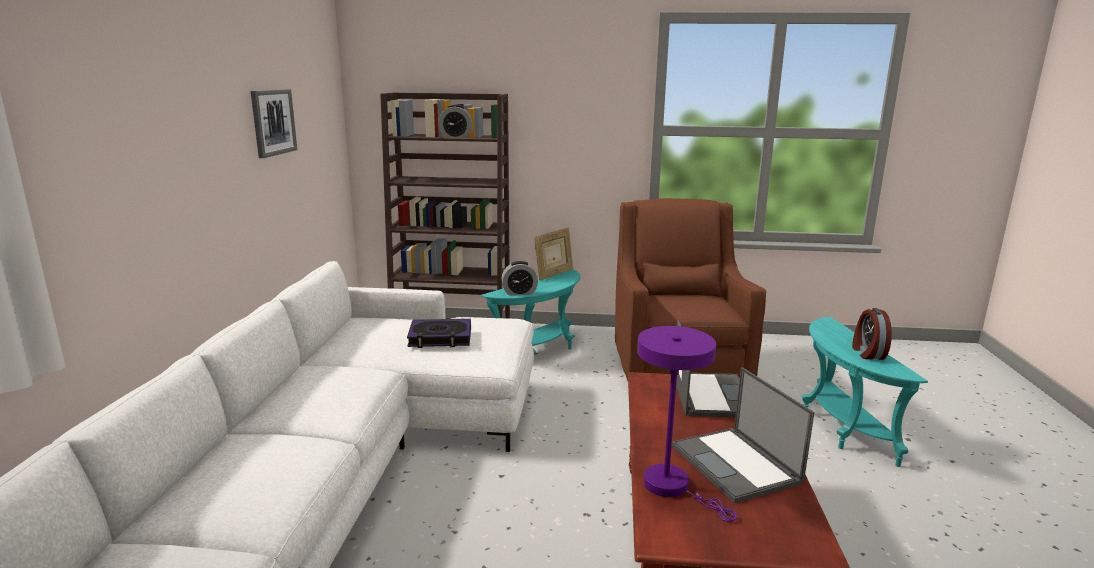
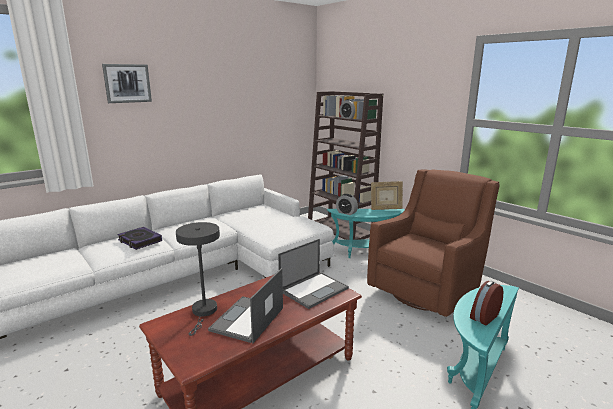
camera: 45 degrees right, 0 degrees up
(273, 122) = (249, 104): picture -> picture (127, 83)
(440, 338) = (269, 221): book -> book (140, 241)
(673, 487) = (204, 312): purple table lamp -> grey table lamp

